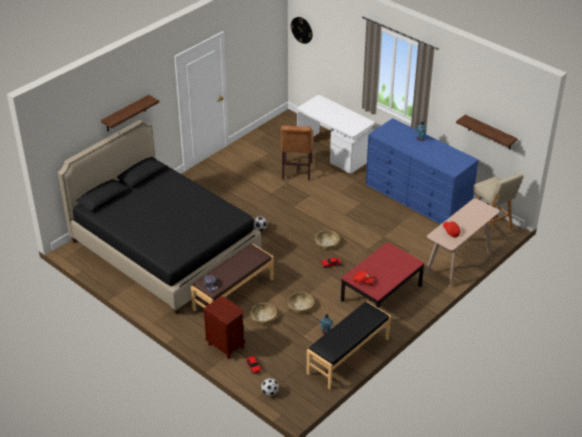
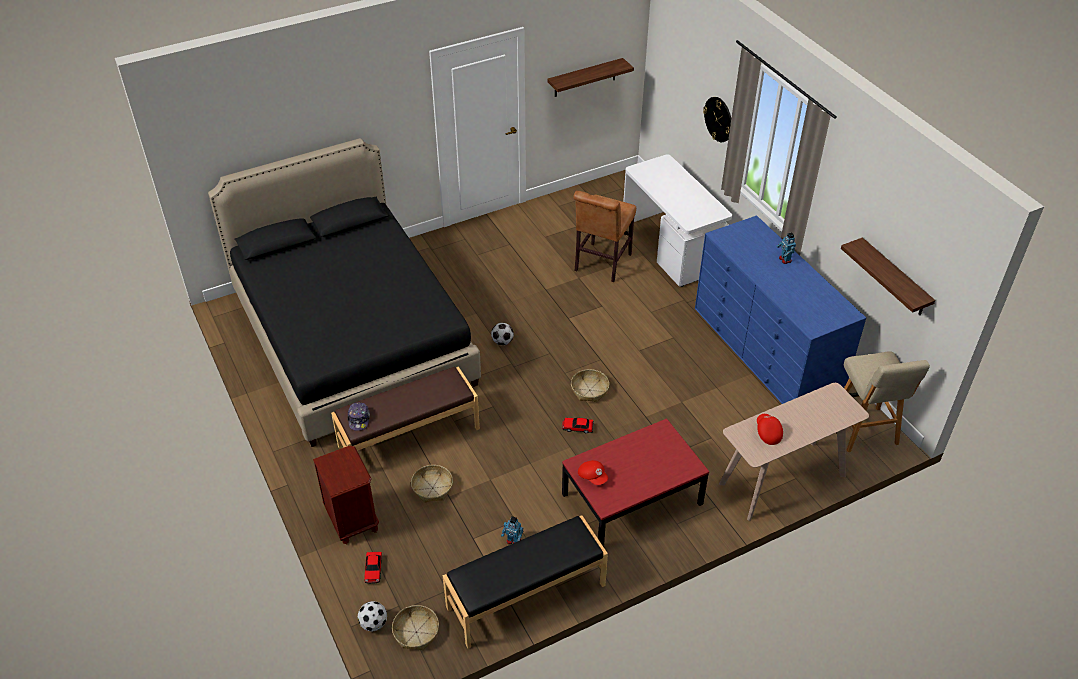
camera: 20 degrees right, 5 degrees up
(125, 114) = (335, 125): shelf -> shelf (585, 78)
(300, 306) = (497, 485): basket -> basket (416, 632)
(302, 30) = (662, 49): wall clock -> wall clock (718, 119)

